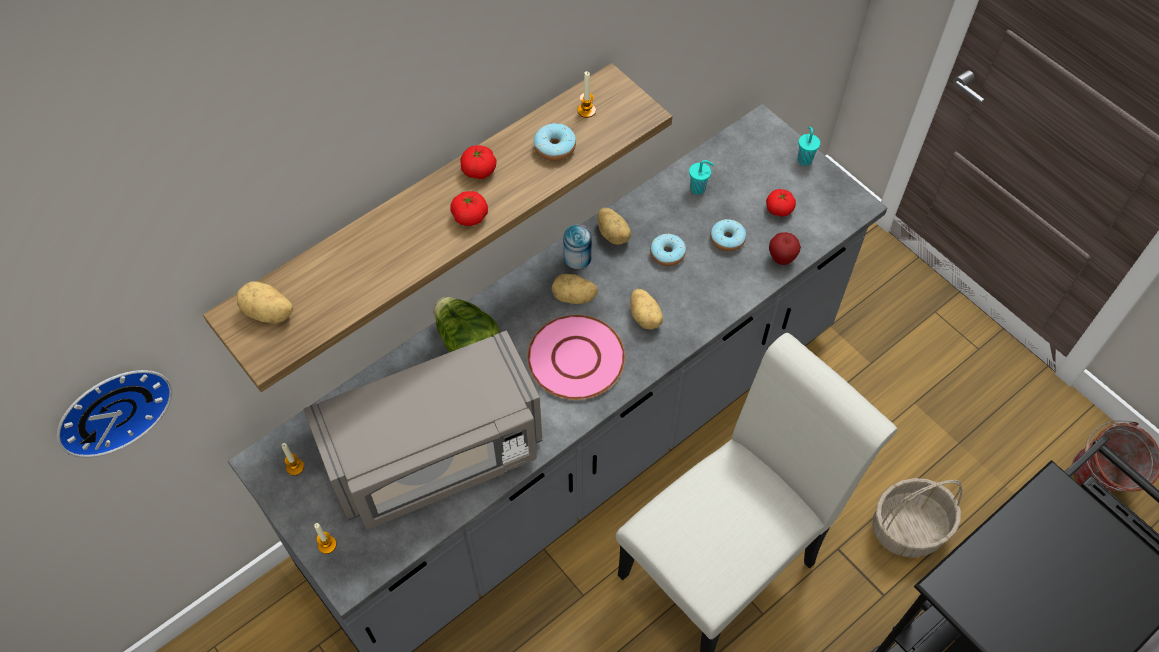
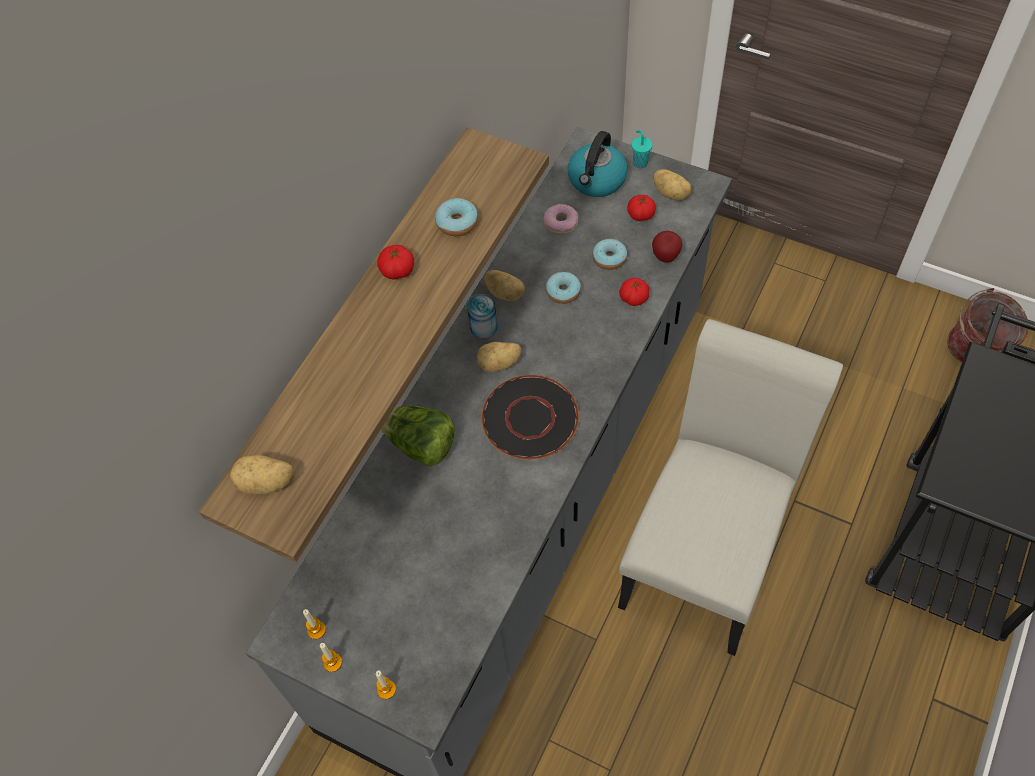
camera: 20 degrees left, 0 degrees up
(111, 407) = (139, 643): wall clock -> none
(436, 456) = (447, 561): grey microwave -> none
(470, 216) = (412, 316): tomato -> tomato (634, 298)
(575, 358) = (529, 419): pink plate -> black plate
(586, 110) = (468, 178): candle -> candle (332, 662)
(645, 317) = (573, 355): potato -> potato (671, 193)
(698, 189) = (561, 223): turquoise cup -> donut
(754, 161) = (597, 180): none -> kettle
(908, 529) = (843, 458): basket -> none

